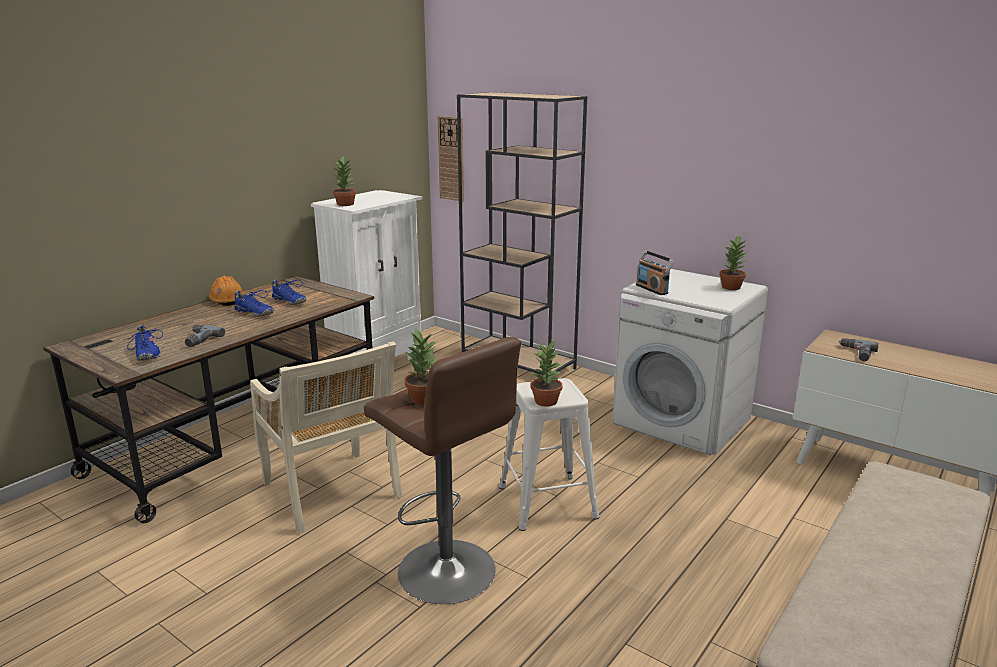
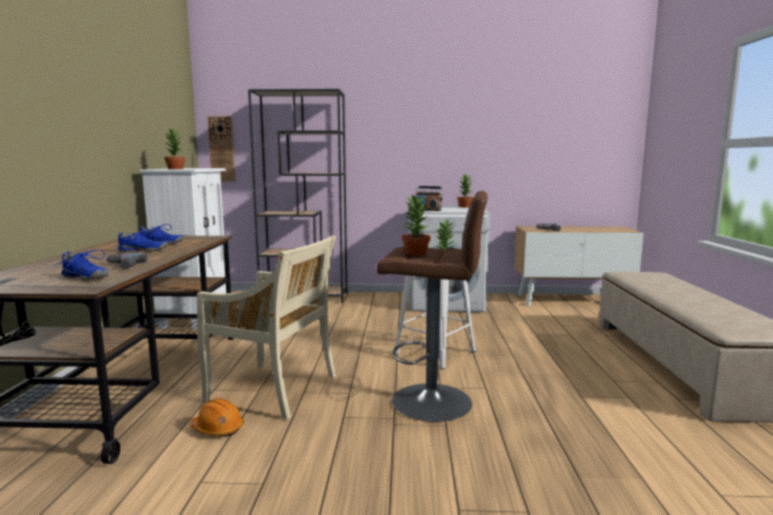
camera: 35 degrees left, 10 degrees down
(227, 300) = (94, 249): orange hard hat -> orange hard hat (218, 429)

